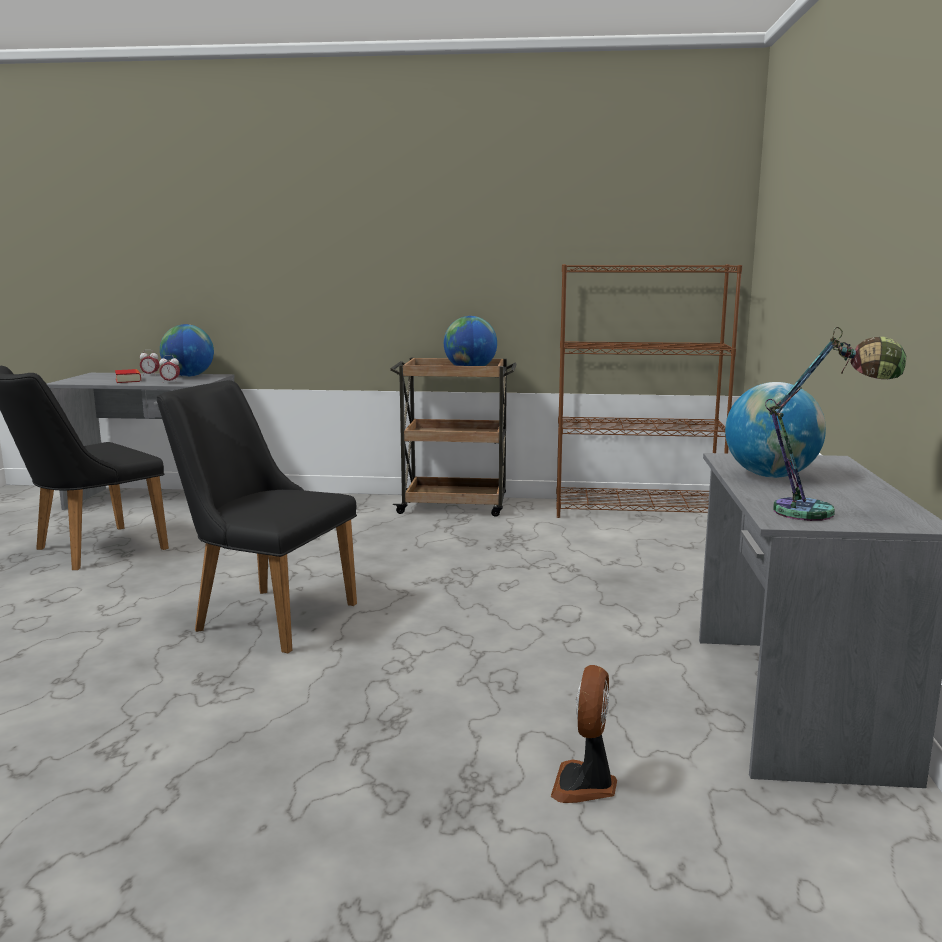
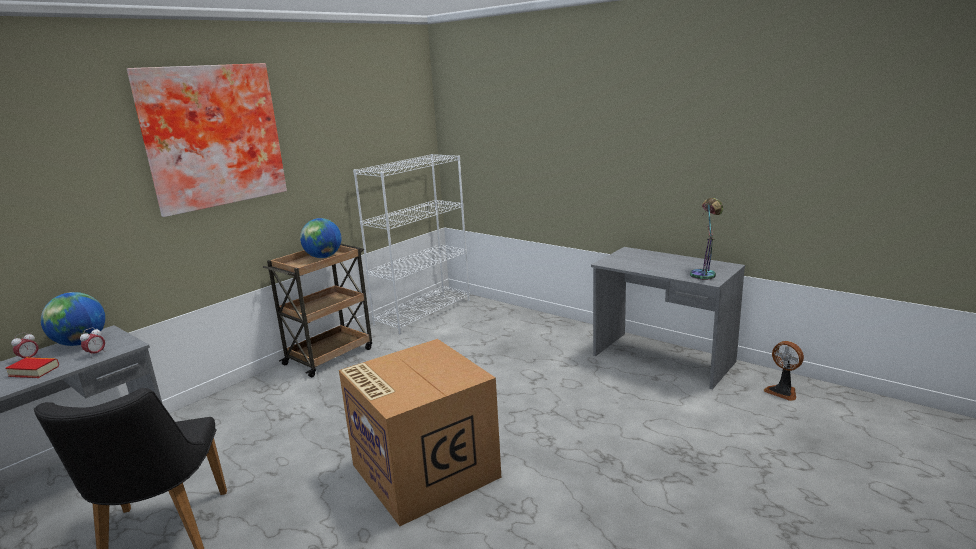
camera: 55 degrees left, 5 degrees up
(263, 615) = (422, 471): black chair -> cardboard box
(372, 193) = (212, 136): none -> picture
(585, 785) = (696, 425): fan -> fan (782, 391)
(637, 510) = (423, 312): brown bookcase -> white bookcase
(770, 476) = (645, 265): globe -> none

